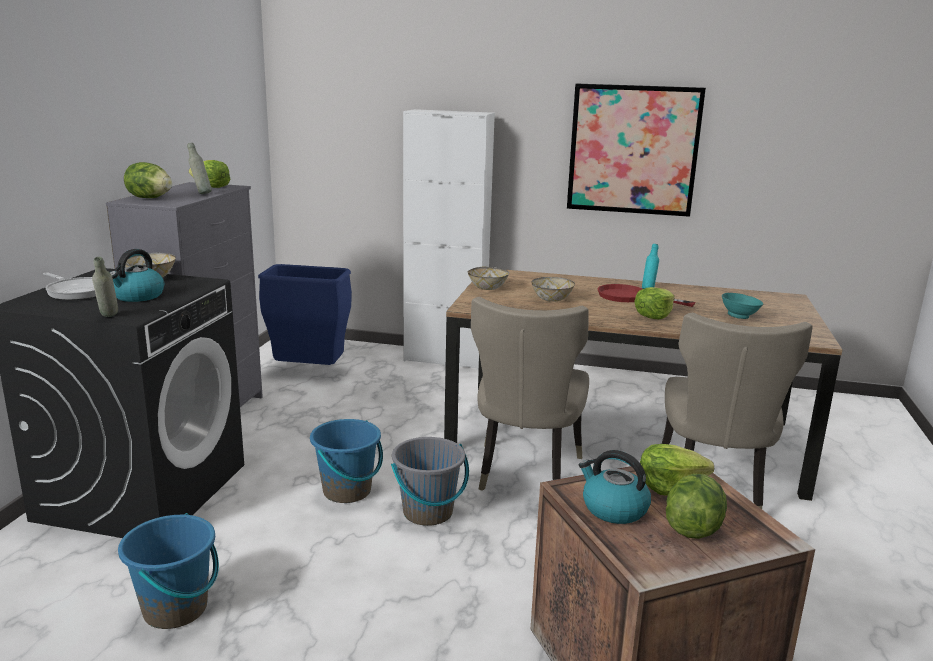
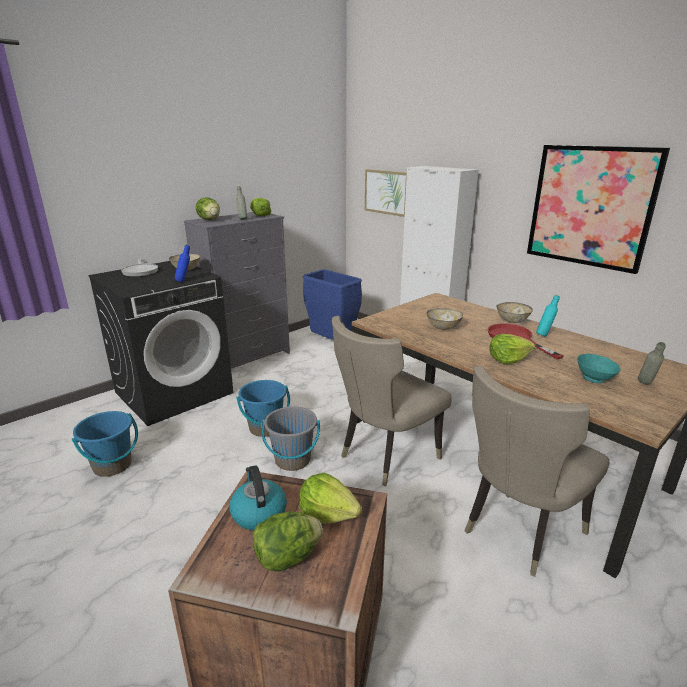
camera: 35 degrees right, 5 degrees up
(108, 317) = (121, 289): grey bottle -> grey bottle (646, 385)
(138, 296) = (158, 279): kettle -> none
(188, 292) = (184, 281): none -> blue bottle
(349, 146) = (387, 192): none -> picture
(488, 288) = (410, 309): bowl -> bowl (512, 320)

